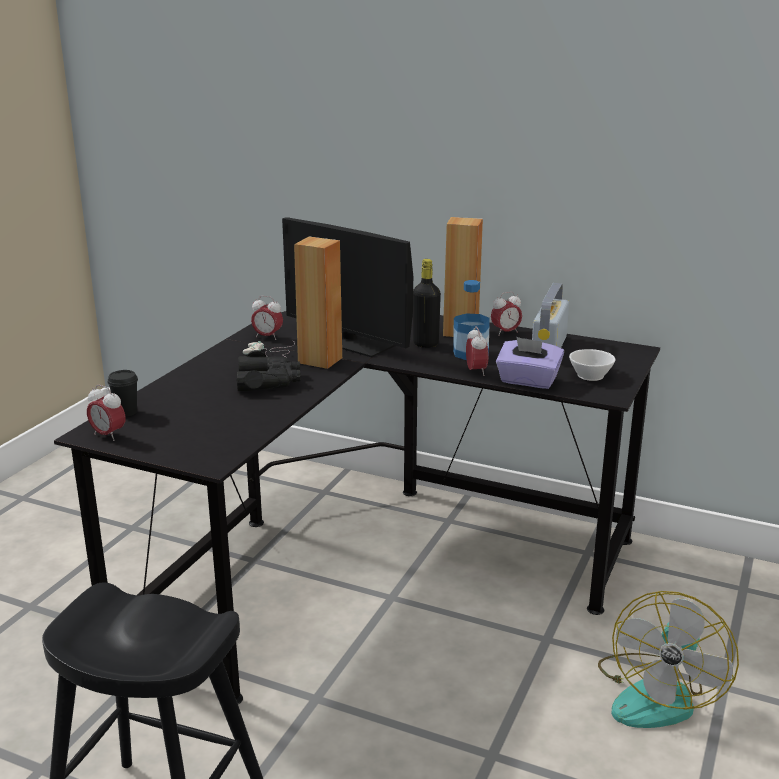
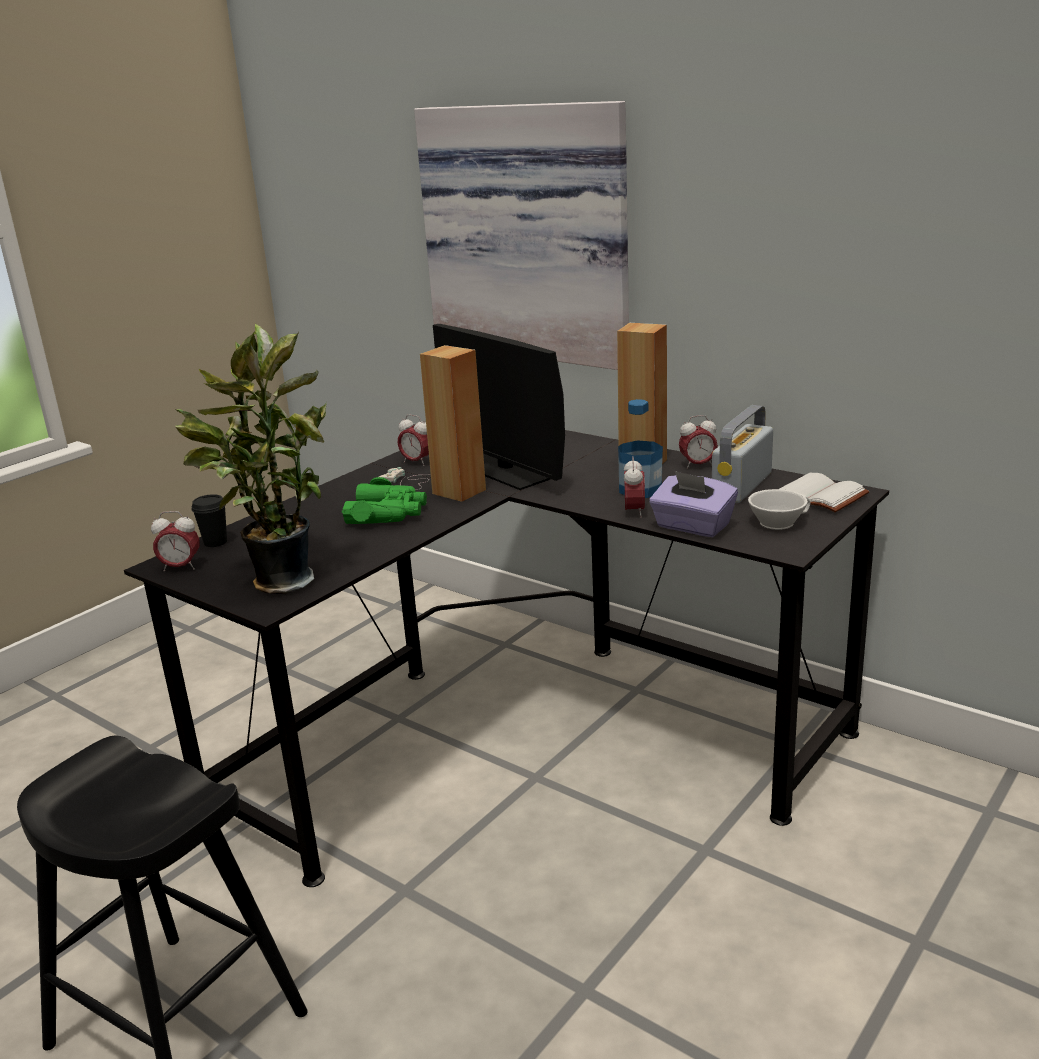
camera: 15 degrees right, 0 degrees up
(108, 435) = (181, 567): alarm clock -> alarm clock turned 45 degrees counterclockwise
(207, 442) = (278, 581): none -> potted plant
(268, 381) = (387, 514): black binoculars -> green binoculars
(350, 141) = (529, 233): none -> picture
(425, 344) = (592, 476): black bottle -> none
(613, 353) = (822, 495): none -> white book
(658, 694) = (825, 940): fan -> none

